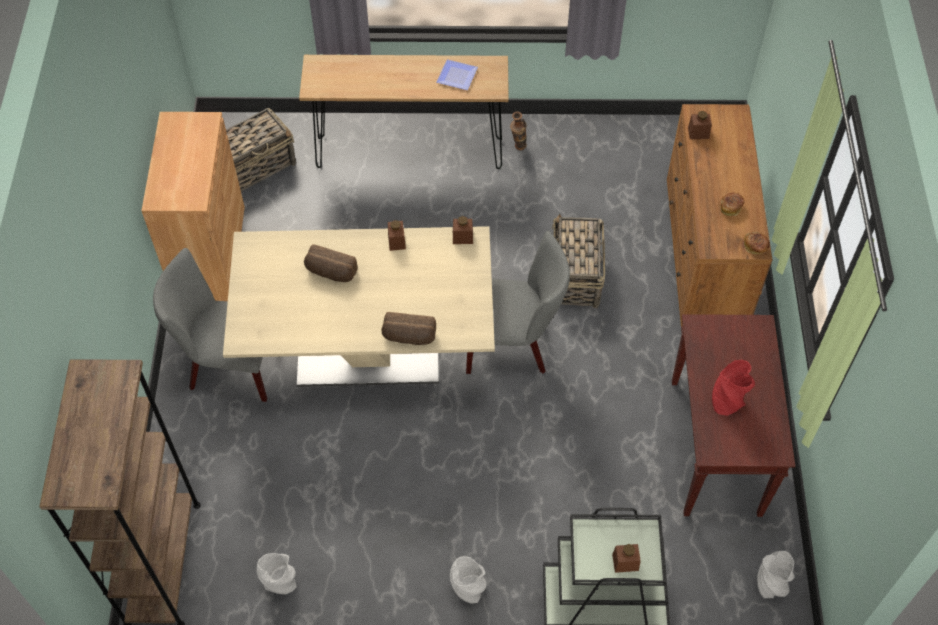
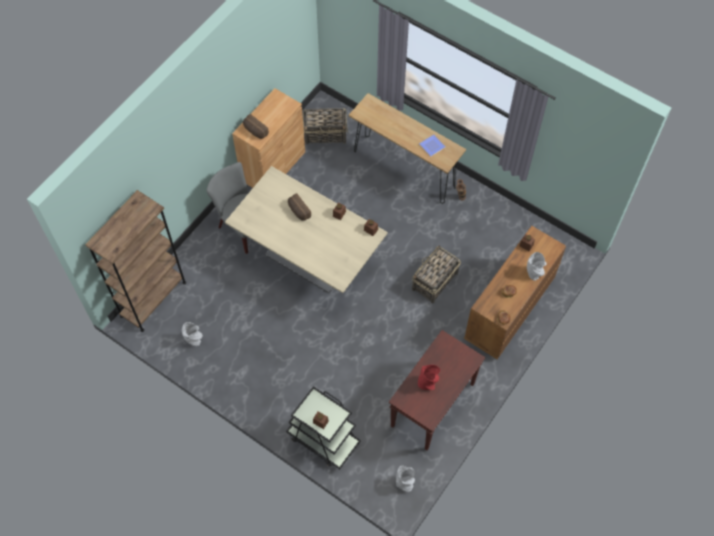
camera: 35 degrees right, 5 degrees up
(409, 337) = (309, 263): bread -> bread (255, 131)
(468, 589) = (269, 394): grey vase -> grey vase (534, 273)
(513, 344) = (377, 296): grey chair -> none

